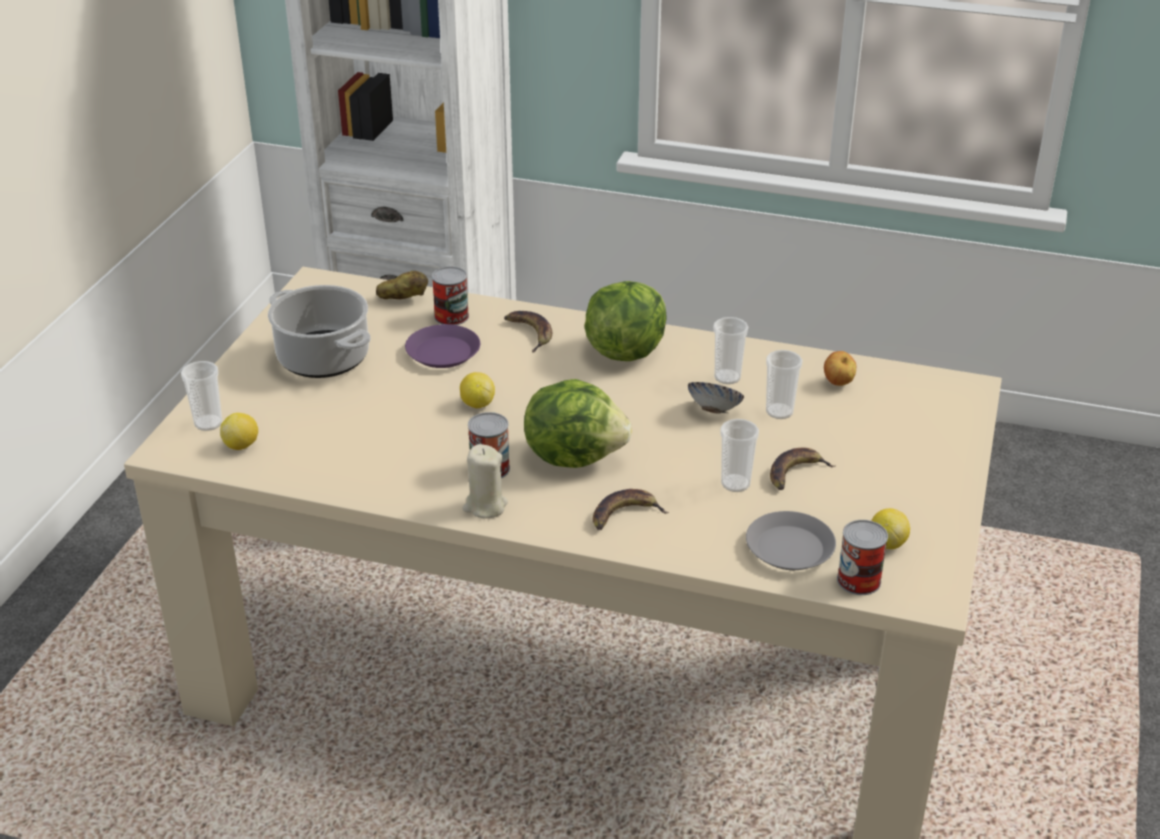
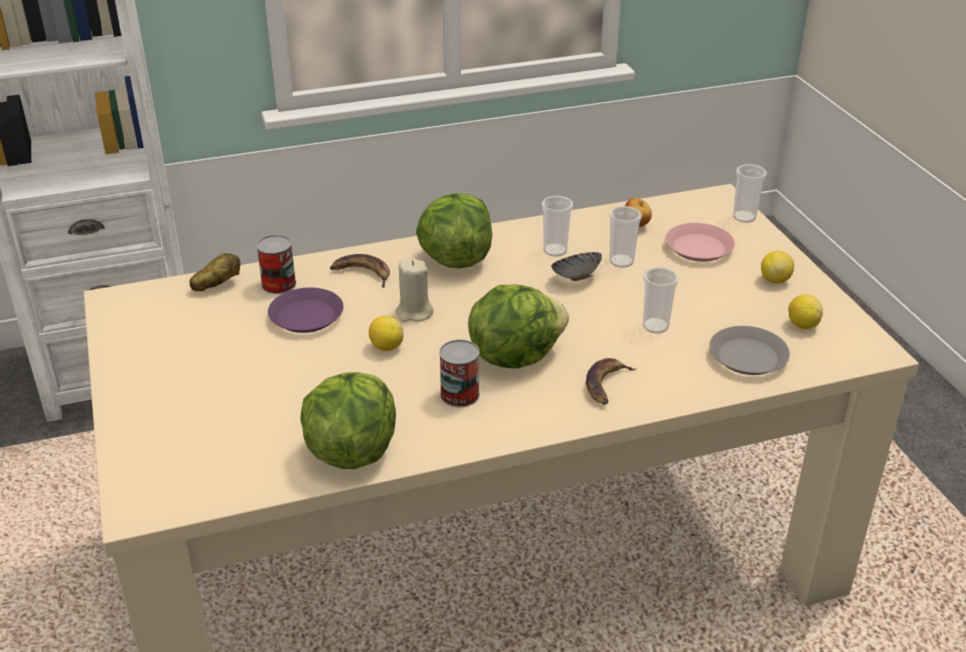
camera: 35 degrees left, 0 degrees up
(208, 423) = (151, 466): cup -> cup (744, 217)
(241, 445) = (210, 472): lemon -> lemon (775, 280)
(322, 358) = (198, 363): cooking pot -> none
(357, 475) = (352, 450): none -> lettuce
(485, 506) = (492, 427): beige candle -> beige candle (414, 312)
(795, 473) = (686, 301): banana -> none
(858, 580) = (817, 359): can -> none
(876, 428) = (698, 248): none -> pink plate

